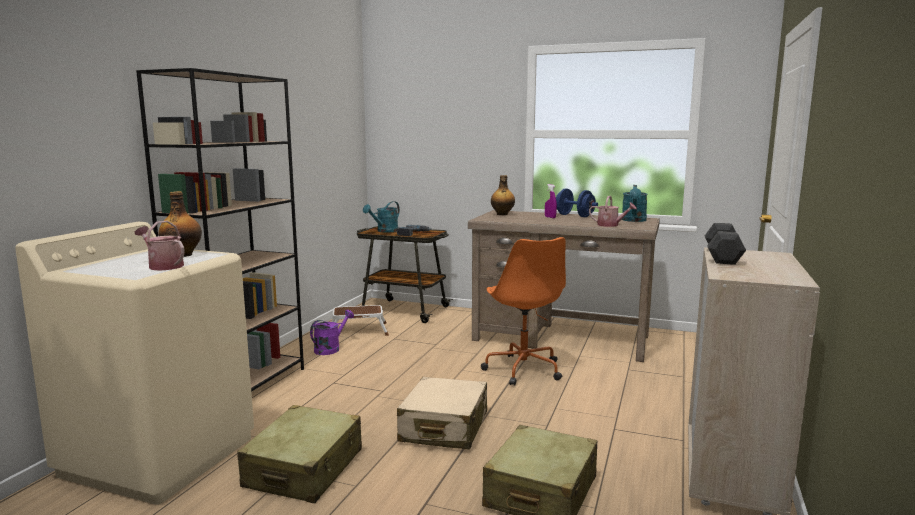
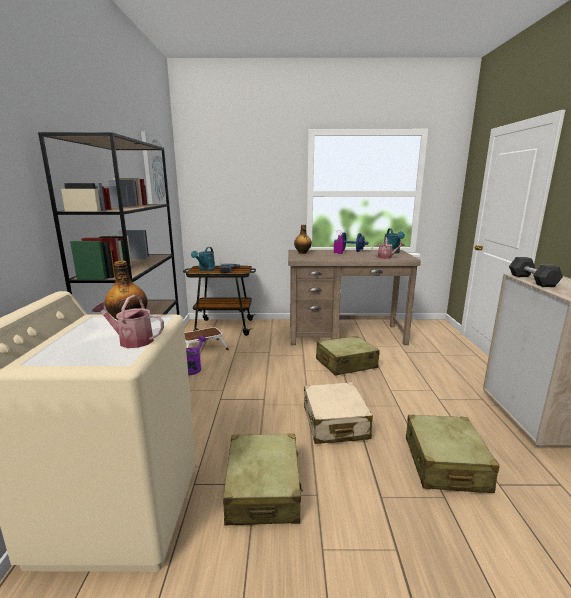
camera: 20 degrees left, 5 degrees up
(319, 104) = (155, 171): none -> picture
(524, 371) = (345, 364): orange office chair -> beige suitcase

